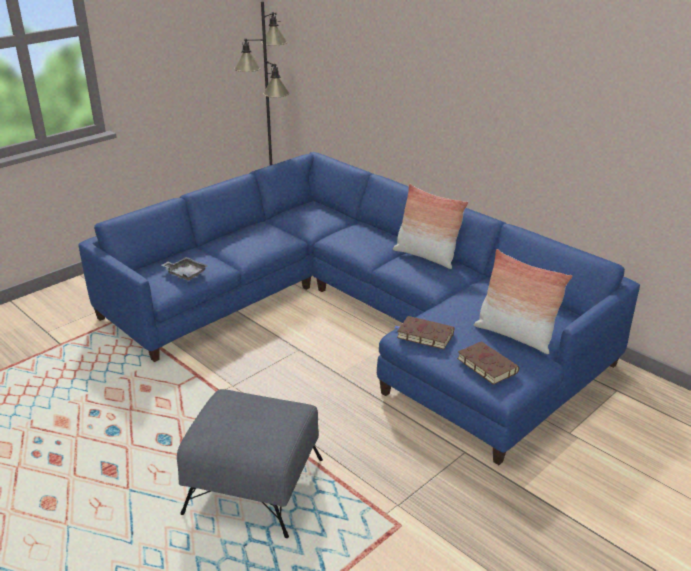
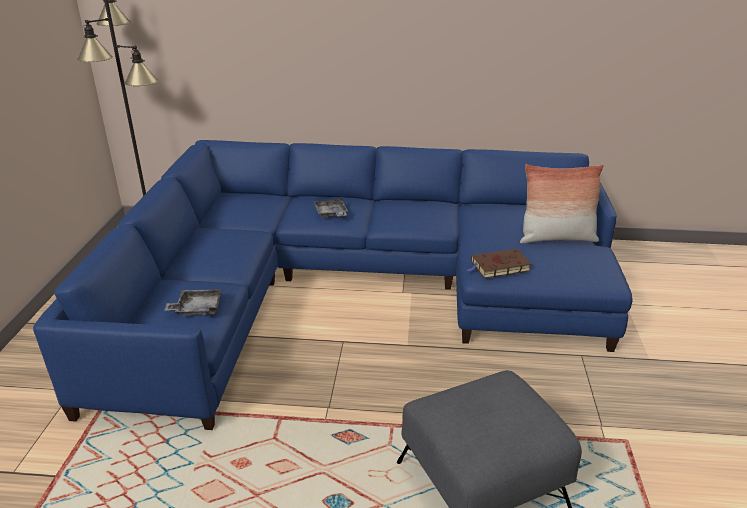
camera: 40 degrees left, 0 degrees up
(361, 244) = (331, 214): none -> grey tray
(426, 256) = (398, 205): pillow -> none
(485, 365) = (574, 268): brown book -> none

